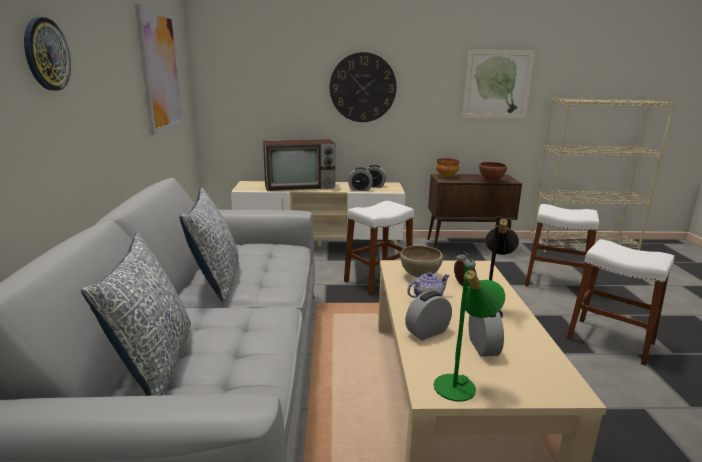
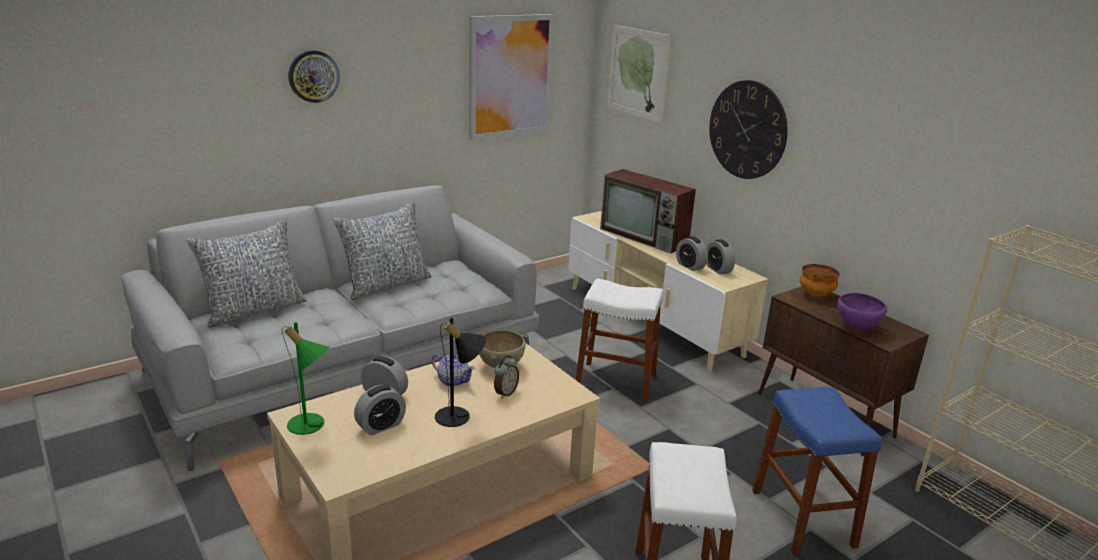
camera: 55 degrees right, 5 degrees up
(491, 180) = (856, 327): brown bowl -> purple bowl
(497, 84) = (935, 173): picture -> picture (638, 73)
(555, 283) = (802, 518): white stool -> blue stool

